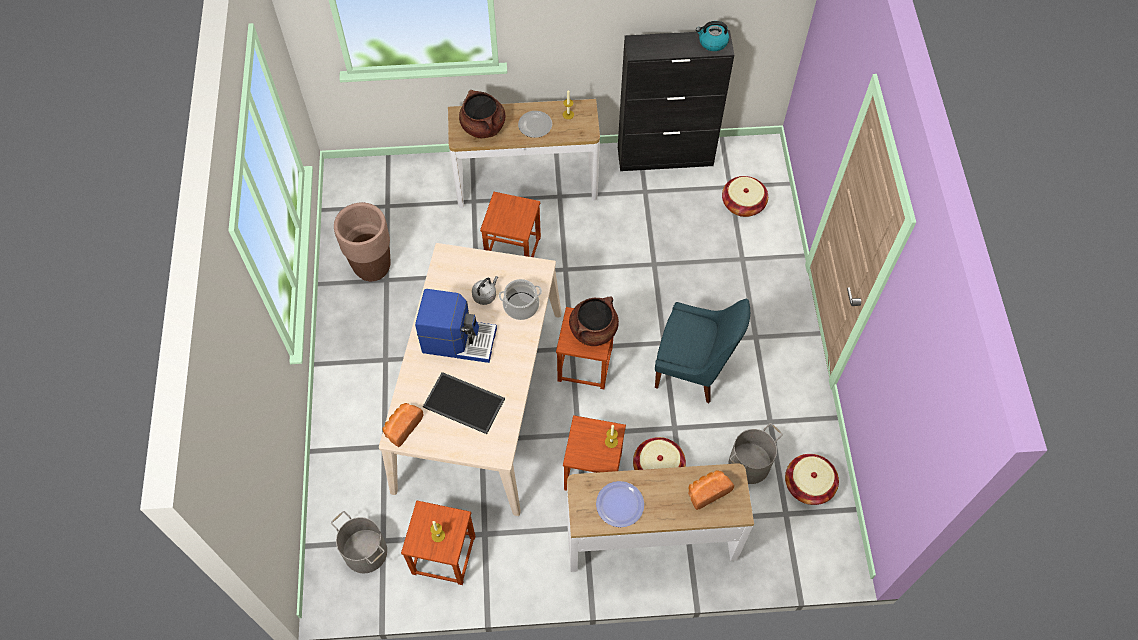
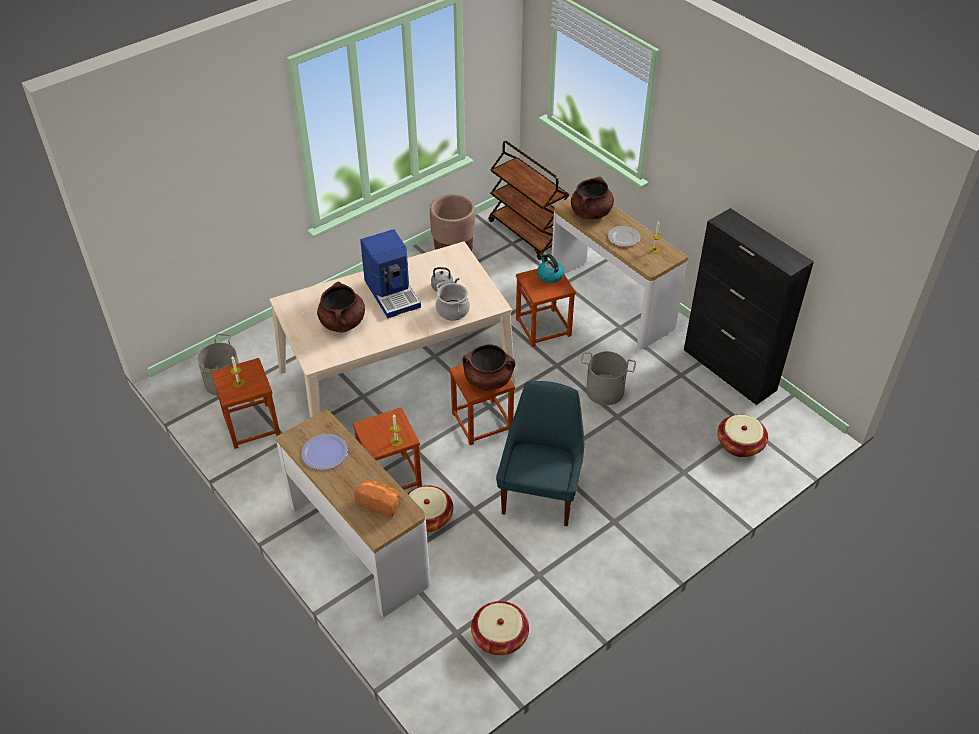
camera: 55 degrees right, 15 degrees down
(386, 186) = (528, 234): none -> brown cart
(402, 427) = (295, 301): bread -> none
(465, 402) = (342, 322): tray -> brown cooking pot
(693, 369) = (541, 494): blue chair -> blue chair turned 150 degrees counterclockwise
(712, 42) = (786, 257): kettle -> kettle (549, 276)
(749, 464) = (483, 581): grey bucket -> grey bucket (604, 391)

